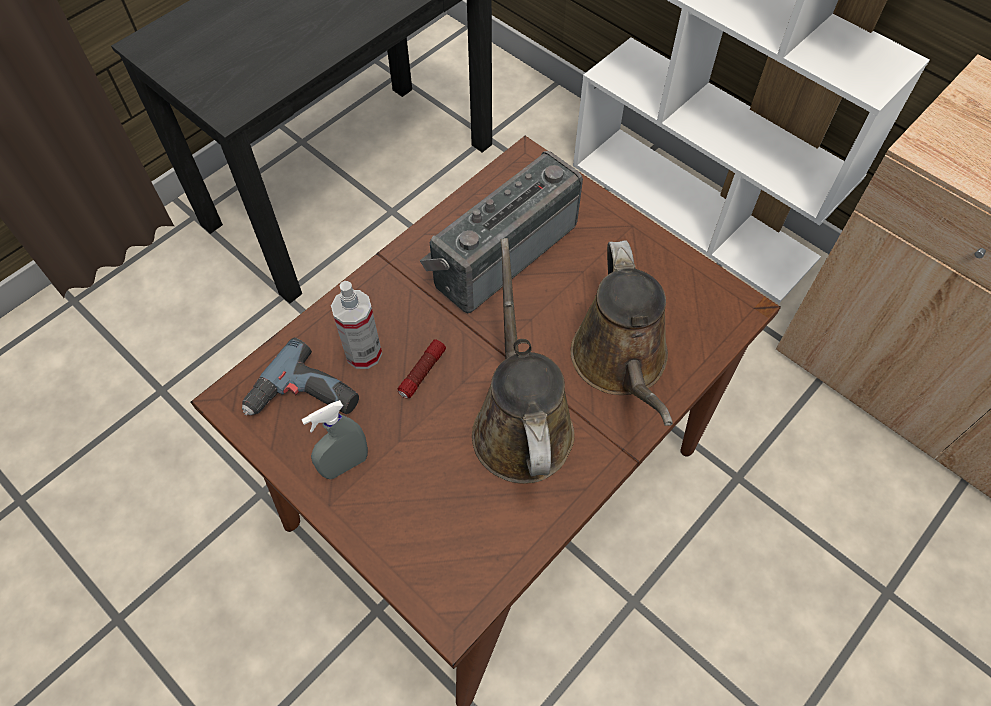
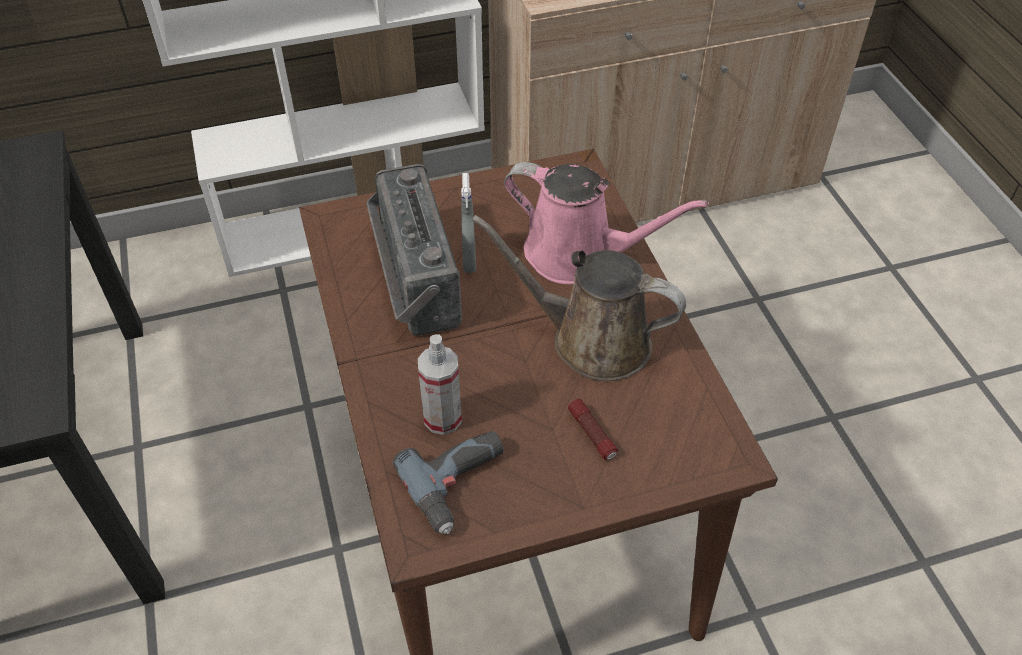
camera: 60 degrees left, 10 degrees down
(345, 465) = (550, 479): grey spray bottle -> grey spray bottle (469, 260)
(422, 373) = (495, 384): flashlight -> flashlight (592, 434)
(621, 363) = (578, 255): brown watering can -> pink watering can

